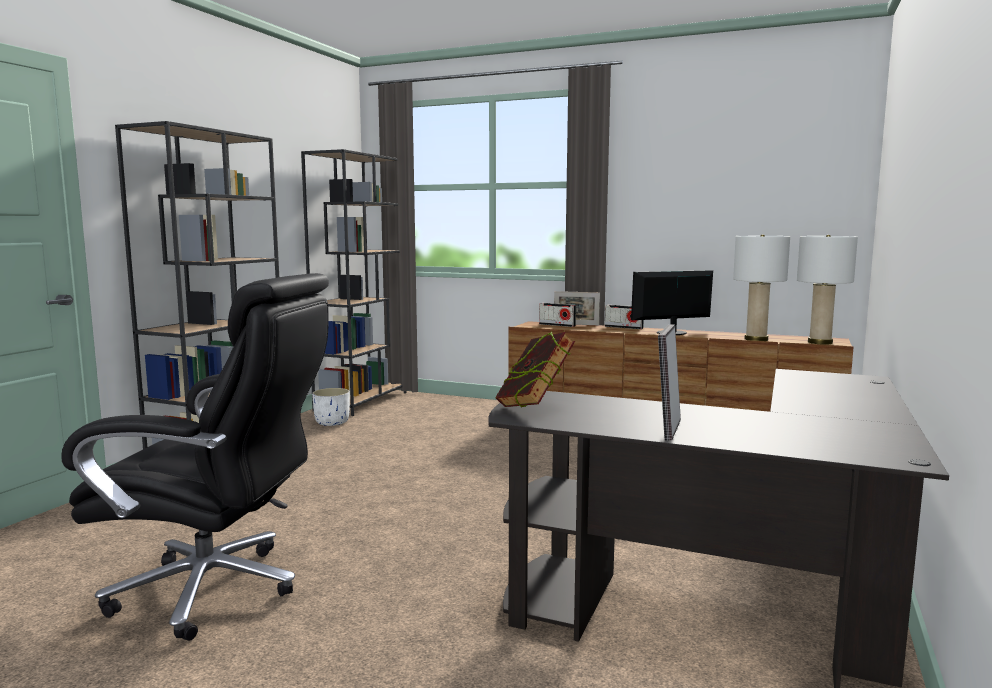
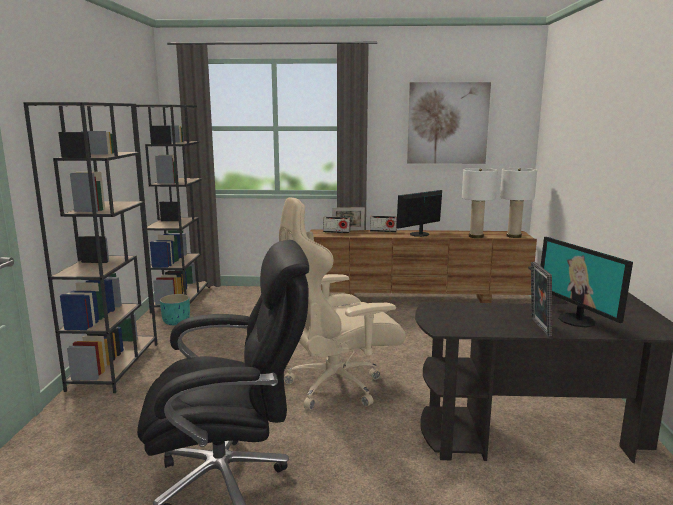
camera: 20 degrees left, 5 degrees up
(332, 423) = (176, 322): white planter -> turquoise planter
(458, 514) = (339, 385): none -> beige office chair
(534, 407) = (442, 319): book -> none
(728, 173) = (447, 123): none -> picture
(750, 429) = (577, 320): none -> monitor

